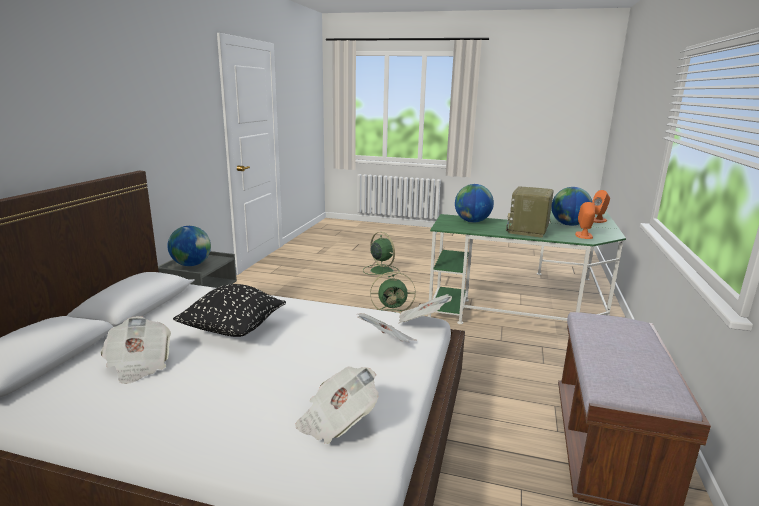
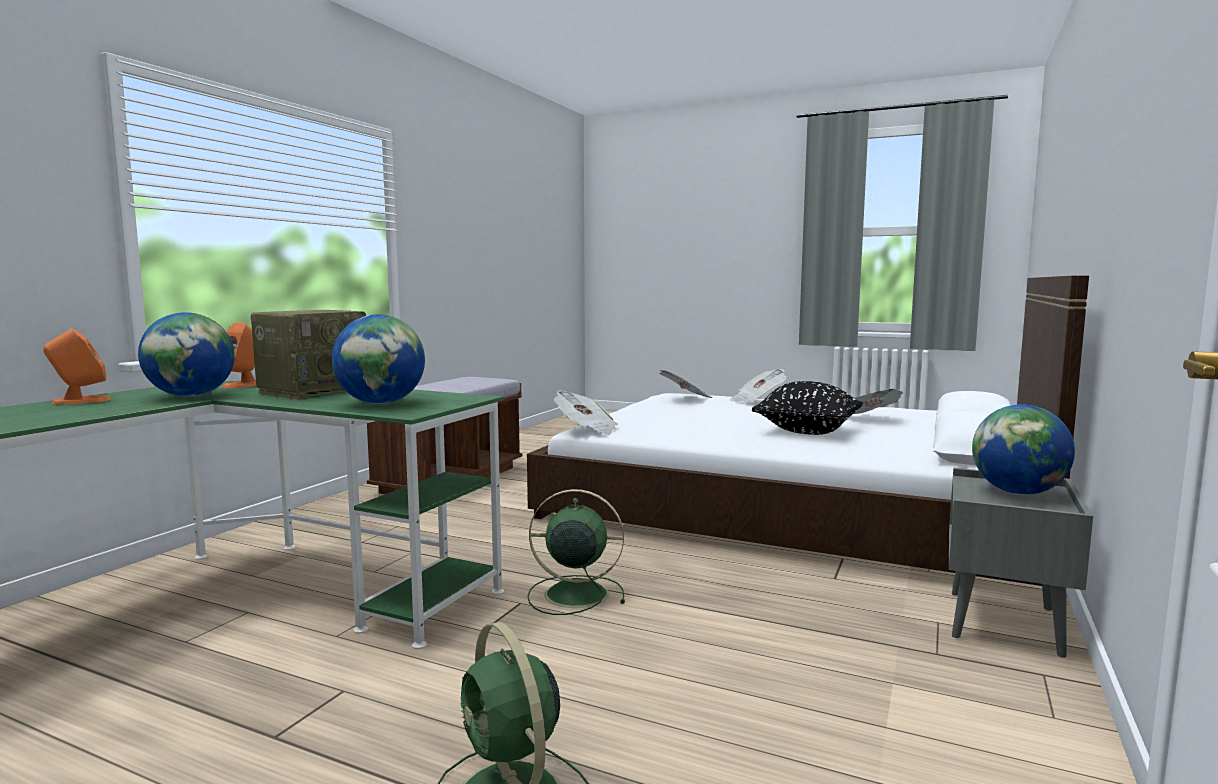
camera: 170 degrees left, 10 degrees down
(386, 342) = (636, 420): newspaper -> newspaper (757, 400)

